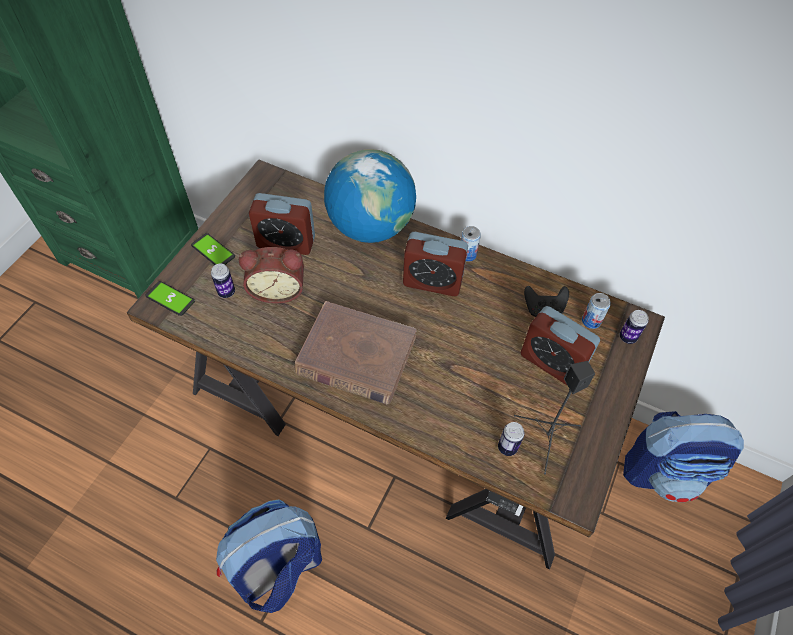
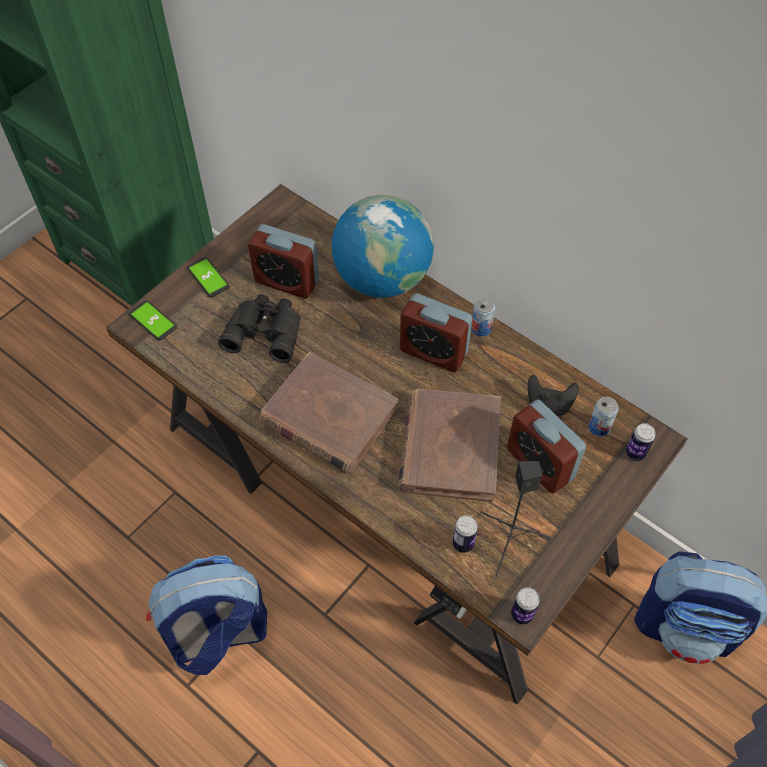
camera: 15 degrees right, 0 degrees up
(226, 292) = (211, 324): can -> can (522, 614)
(278, 289) = (265, 330): alarm clock -> black binoculars
(470, 363) = (449, 447): none -> brown book

